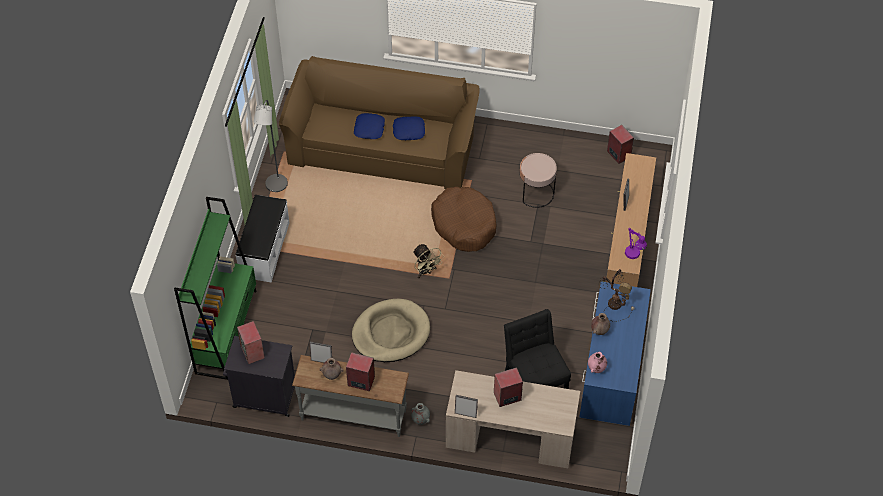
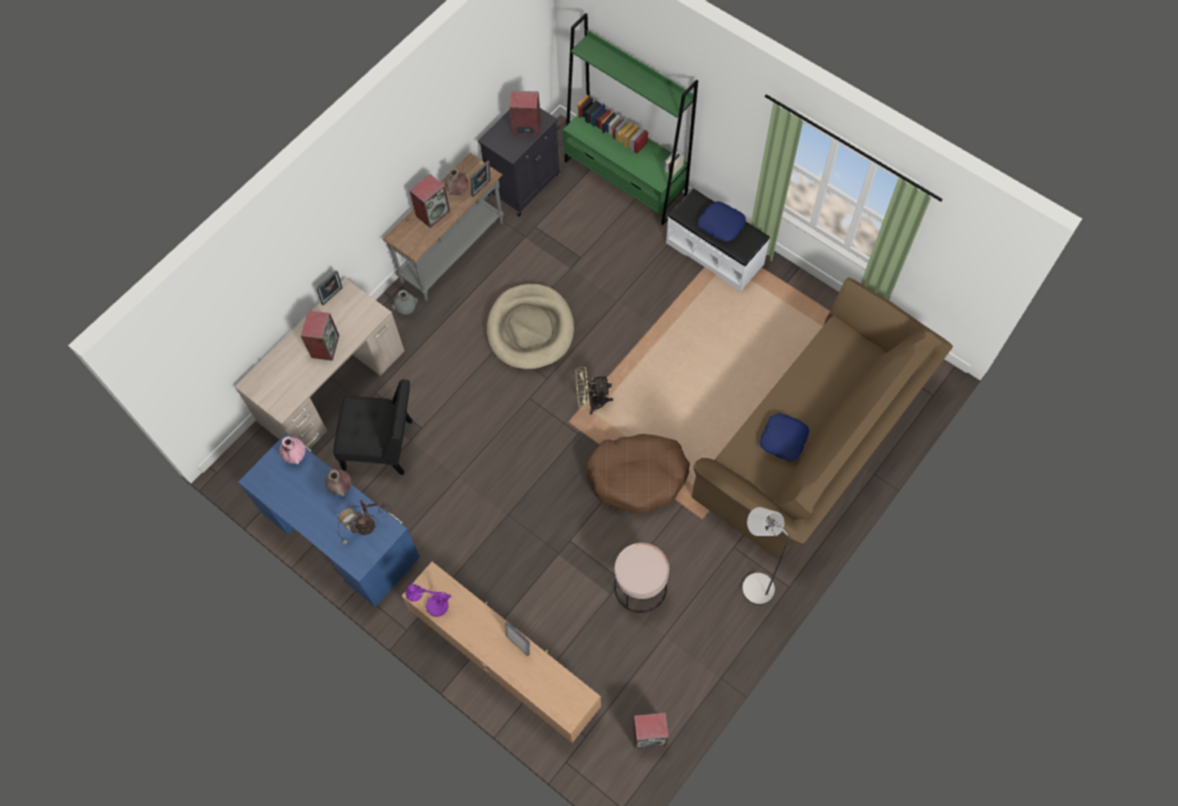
camera: 120 degrees right, 10 degrees up
(275, 187) = (802, 298): grey floor lamp -> grey floor lamp (752, 585)
(369, 129) = (809, 394): blue pillow -> blue pillow (721, 224)

